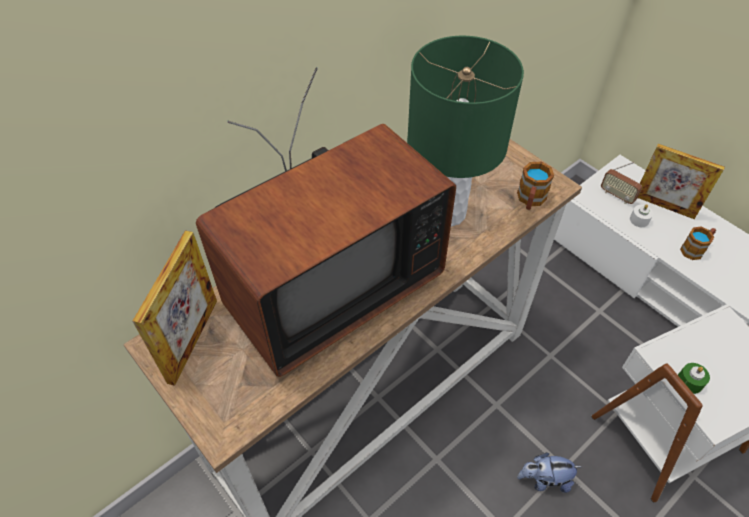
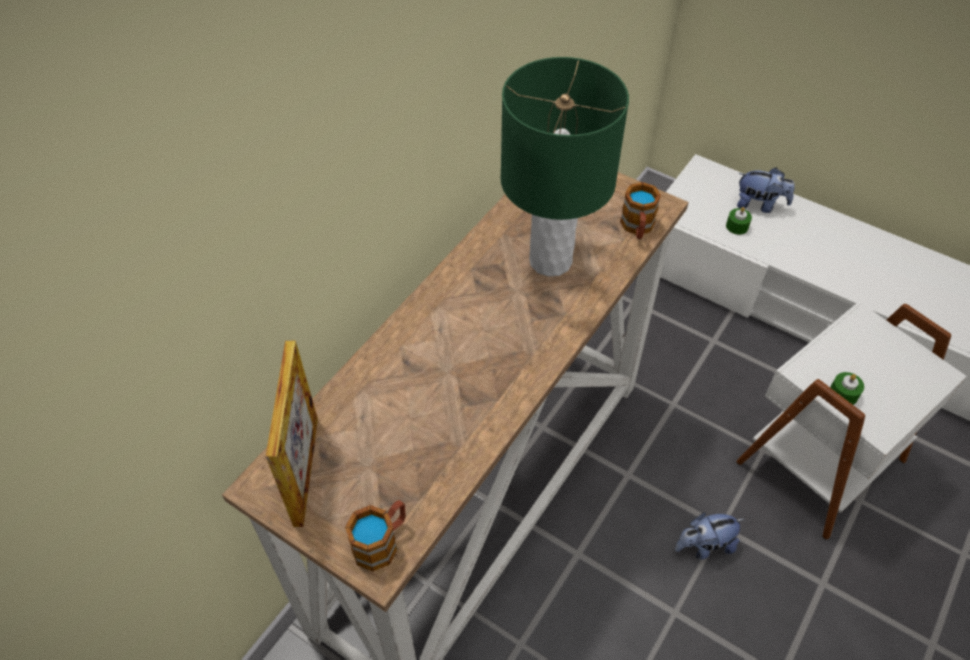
camera: 15 degrees left, 0 degrees up
(325, 286) = (440, 374): television -> none
(617, 196) = (705, 203): radio -> none
(639, 220) = (737, 226): white candle -> green candle
(664, 206) = (759, 205): picture frame -> plush toy
(695, 249) = (805, 247): mug -> mug (382, 542)

